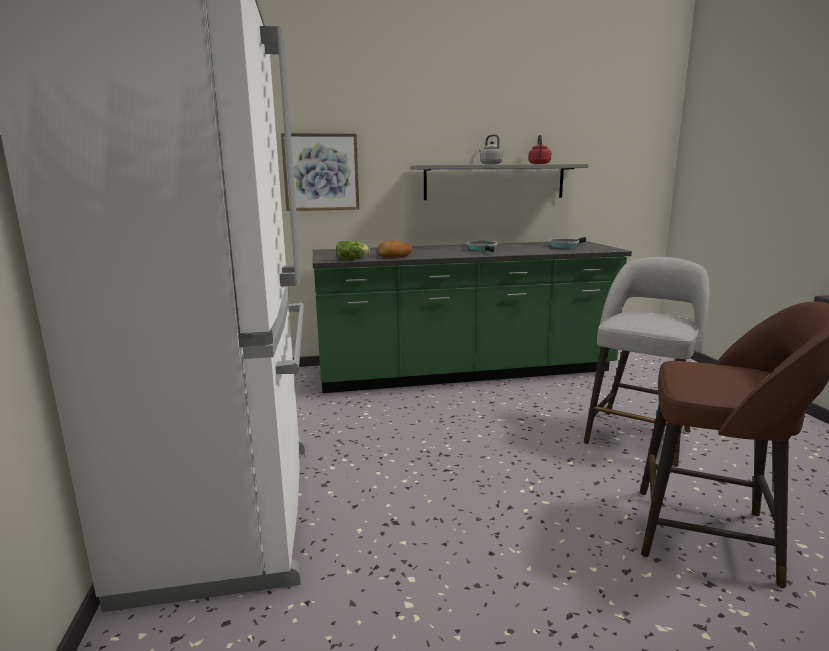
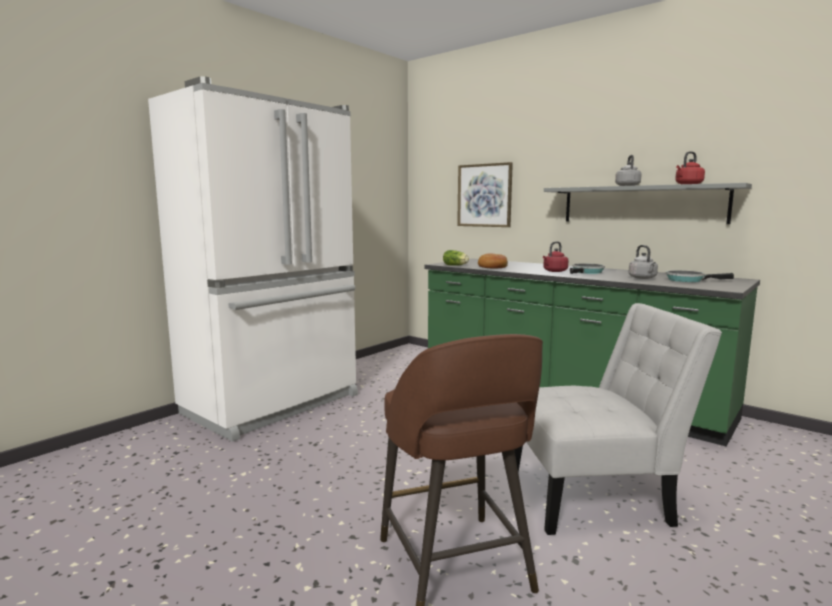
camera: 50 degrees right, 5 degrees down
(459, 252) = (554, 271): none -> red kettle
(538, 249) = (643, 278): none -> grey kettle
(639, 435) = (595, 496): grey stool -> white chair

